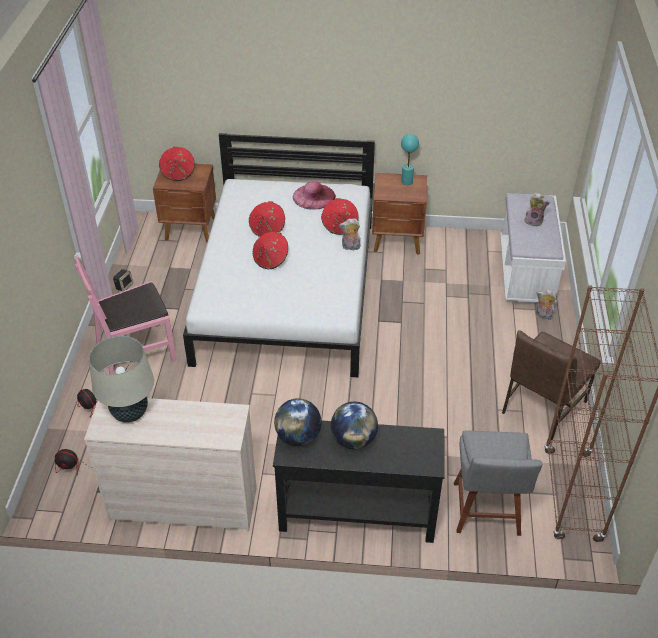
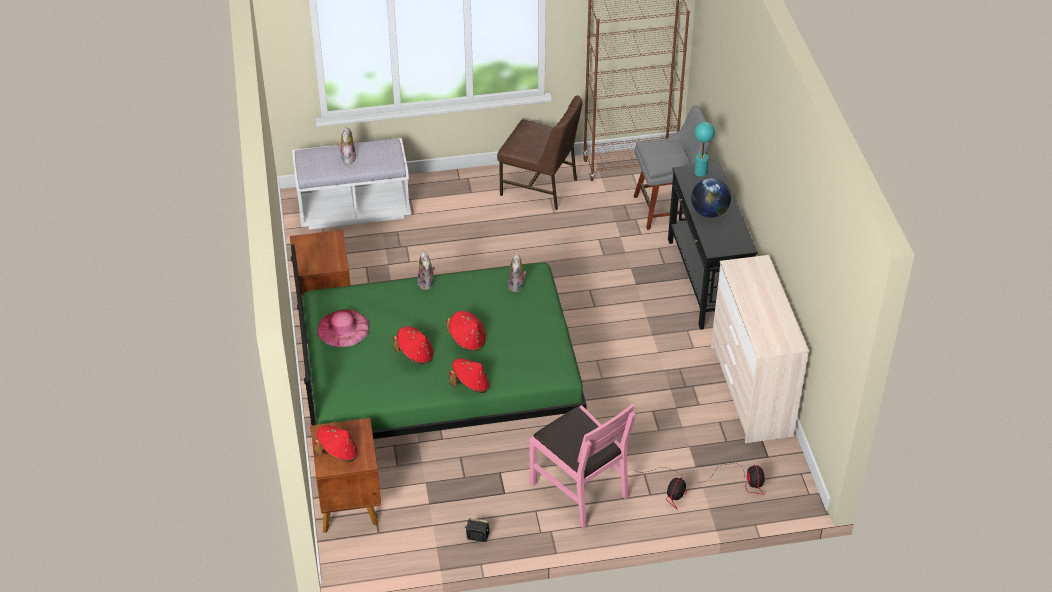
camera: 105 degrees left, 0 degrees up
(130, 413) = (767, 330): beige table lamp -> none
(287, 291) = (439, 385): white bed -> green bed
(298, 437) = (722, 243): globe -> none
(340, 226) = (391, 298): red hat -> red hat (471, 385)
(407, 181) = (307, 249): turquoise table lamp -> turquoise table lamp (700, 172)
(543, 316) = (418, 194): plush toy -> plush toy (517, 286)

